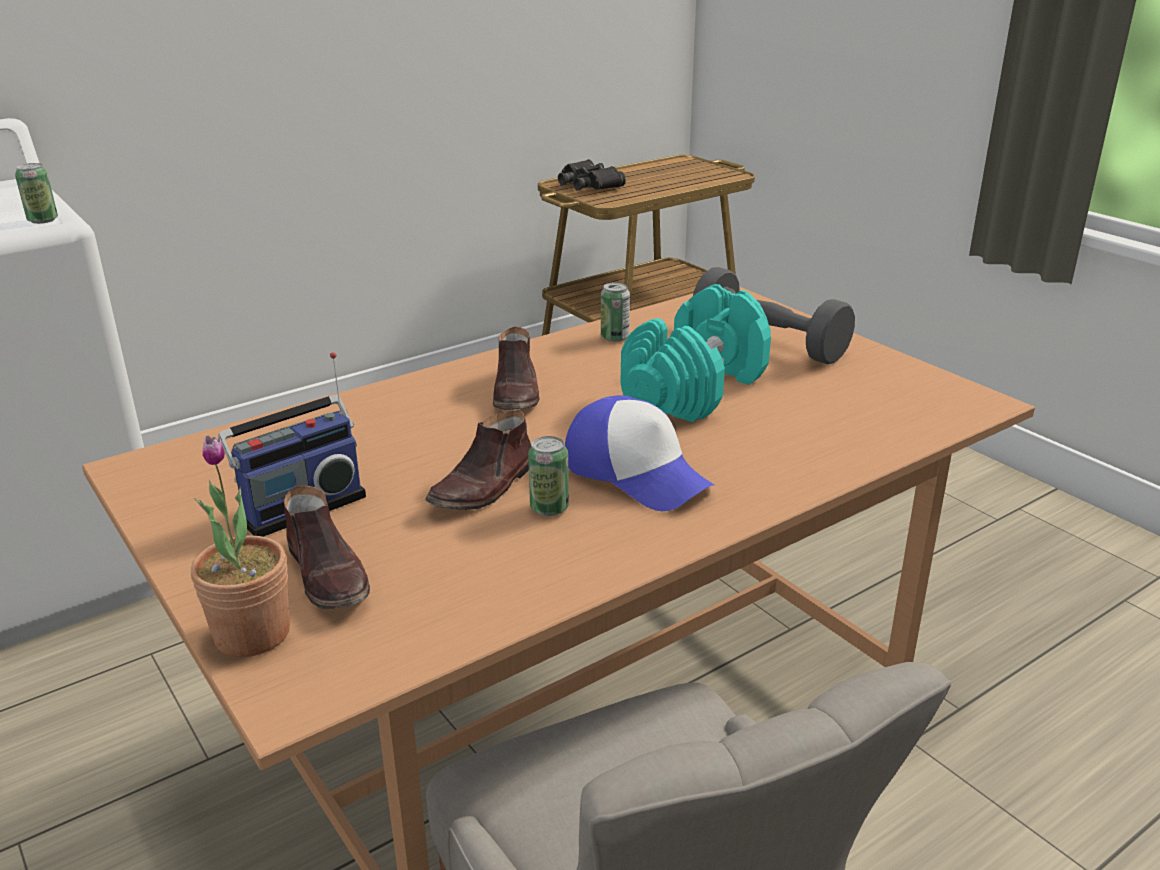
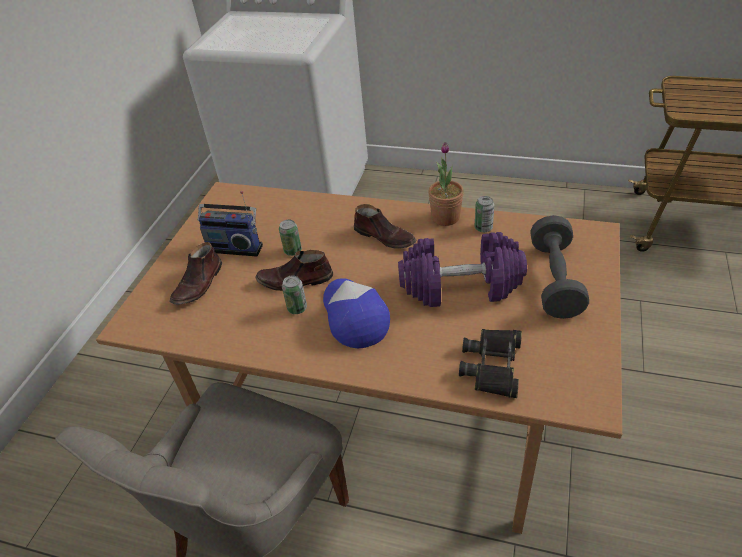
camera: 55 degrees right, 15 degrees up
(43, 220) = (298, 49): can -> can (293, 251)
(252, 634) = (152, 292): potted plant -> potted plant (445, 217)
(516, 393) = (385, 237): brown shoe -> brown shoe turned 105 degrees counterclockwise
(589, 184) = (696, 91): black binoculars -> black binoculars (493, 366)
(637, 473) = (354, 316): cap -> cap turned 150 degrees clockwise
(696, 389) = (460, 287): turquoise dumbbell -> purple dumbbell

